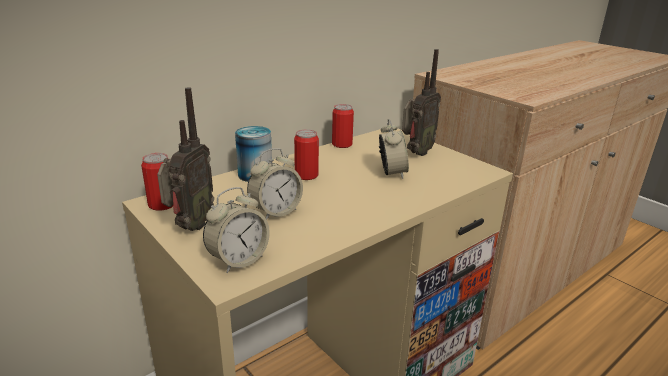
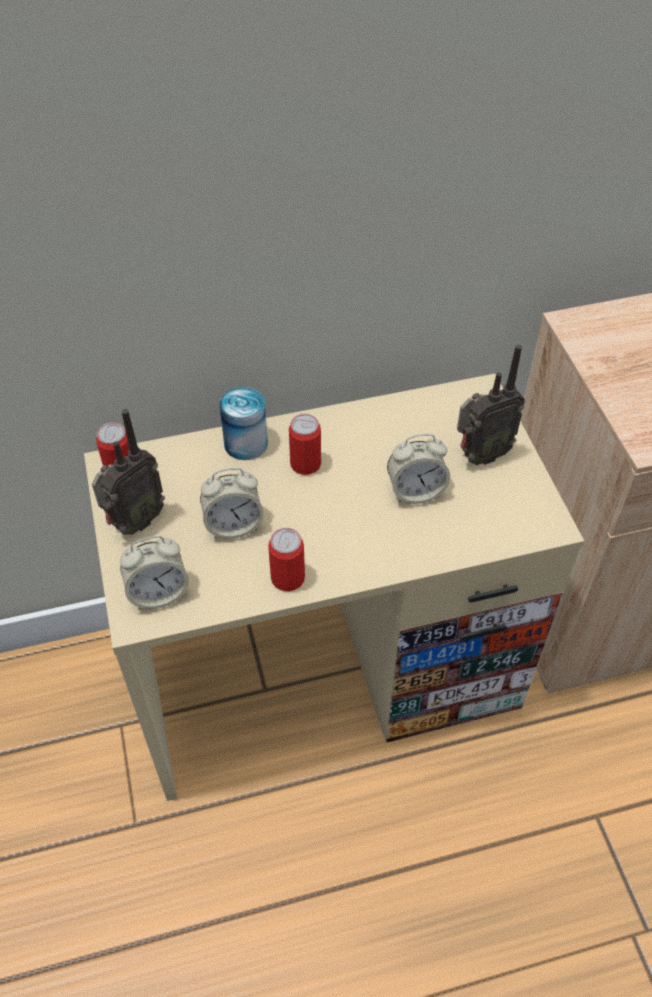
camera: 25 degrees right, 25 degrees up
(342, 144) = (391, 404): can -> can (288, 578)
(391, 173) = (415, 491): alarm clock -> alarm clock turned 60 degrees clockwise

